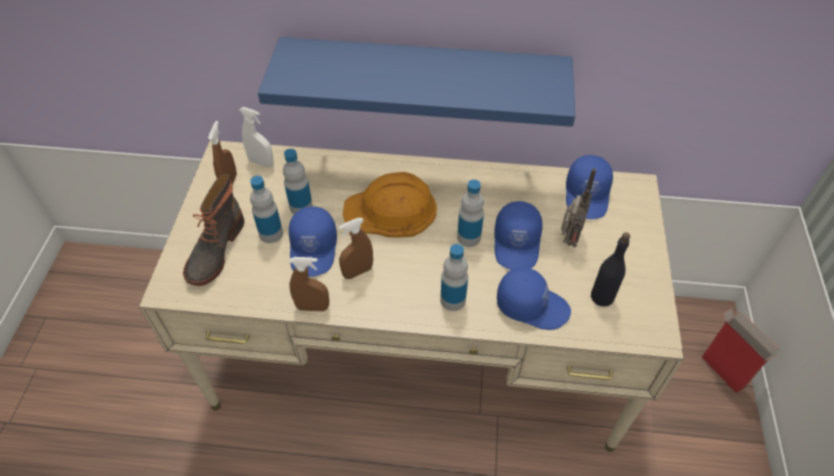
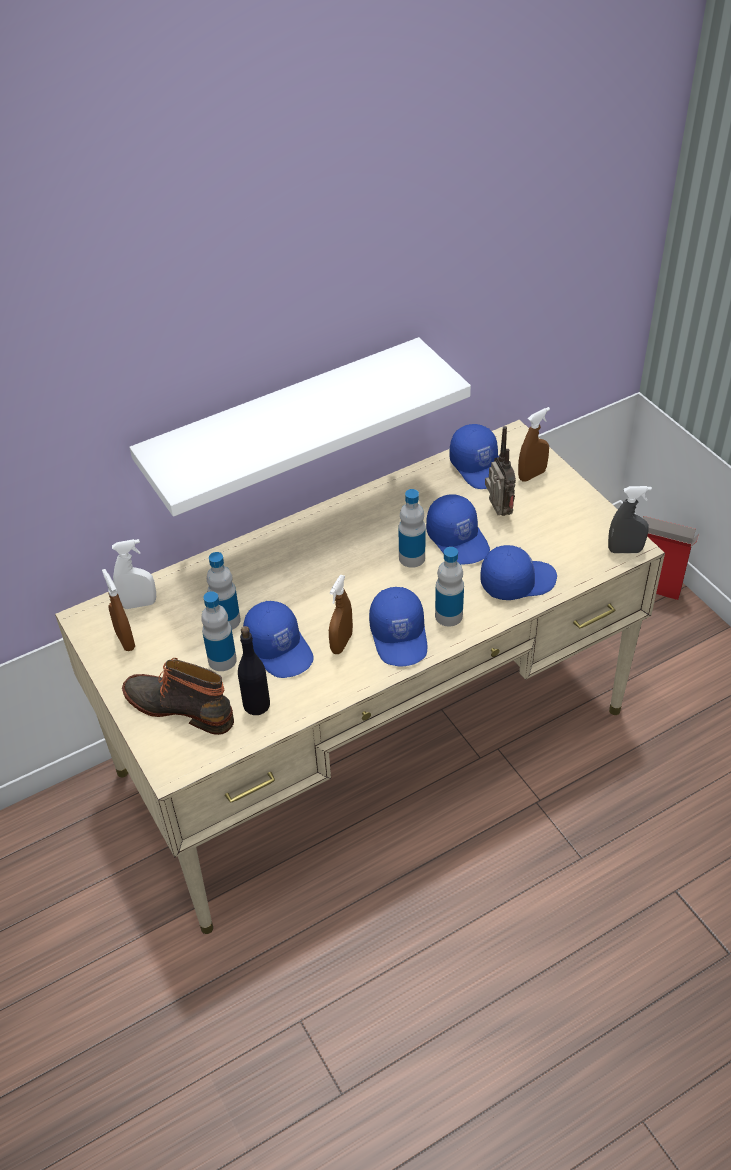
camera: 35 degrees left, 5 degrees down
(215, 250) = (180, 706): boot -> boot turned 135 degrees clockwise
(312, 307) = (331, 695): brown spray bottle -> brown spray bottle (532, 475)
(391, 211) = (318, 575): orange hard hat -> none
(402, 293) = (400, 636): none -> blue cap
(423, 78) = (283, 423): blue shelf -> white shelf
(602, 296) = (565, 542): black bottle -> black bottle (256, 704)
(648, 335) = (625, 550): none -> grey spray bottle

